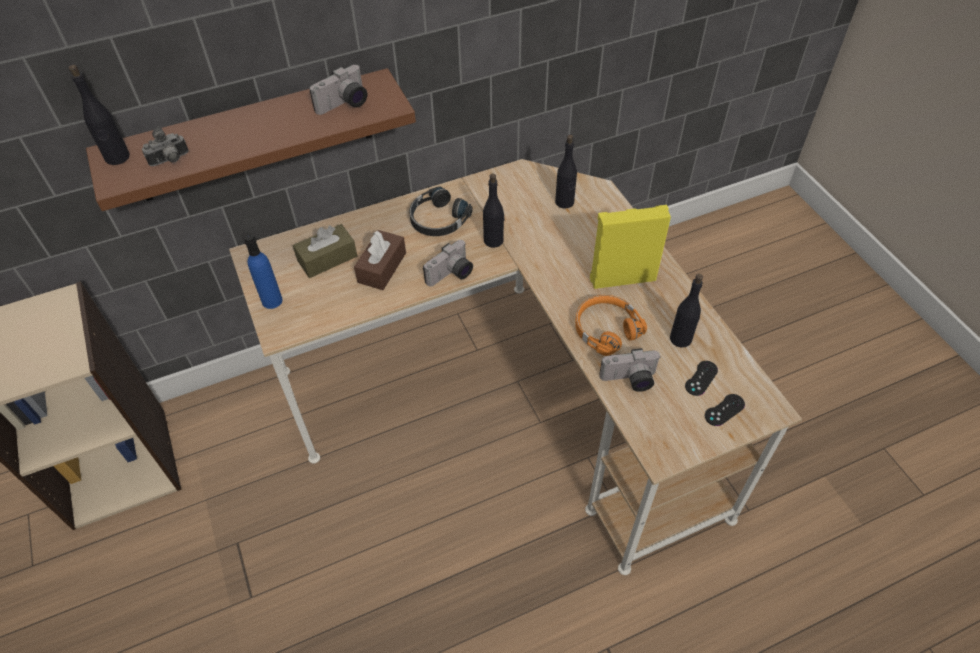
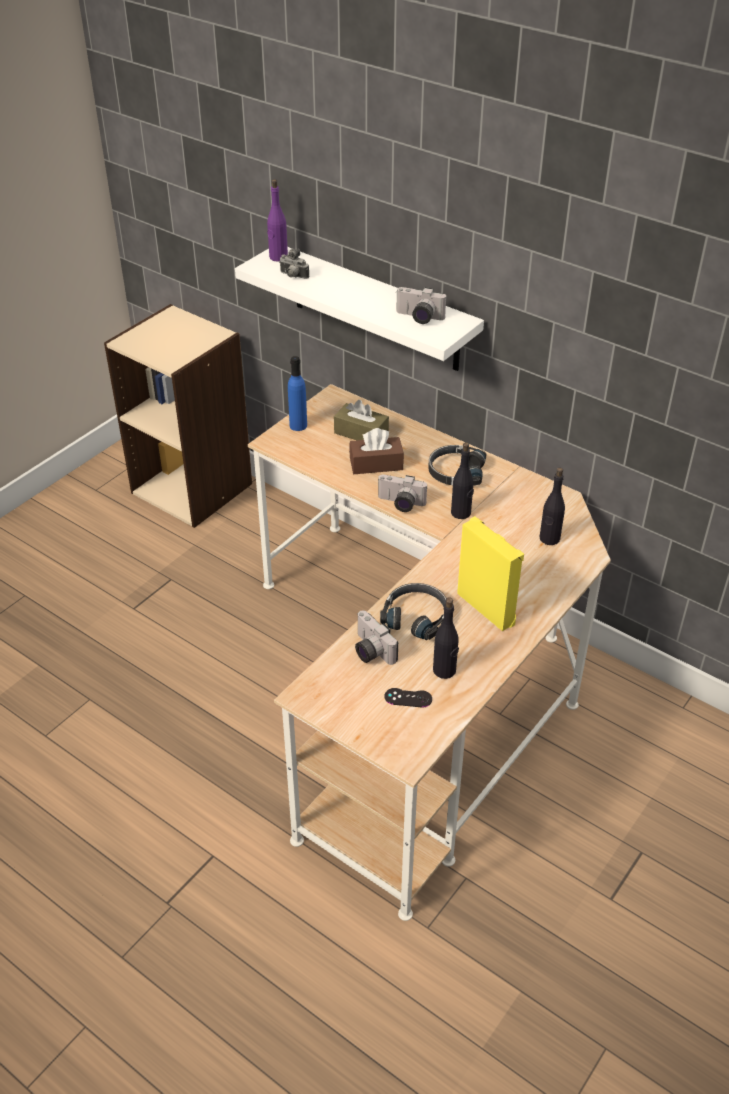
camera: 60 degrees right, 10 degrees down
(117, 157) = (278, 257): black bottle -> purple bottle
(253, 137) = (375, 308): brown shelf -> white shelf
(605, 329) = (416, 617): orange headphones -> black headphones
(724, 410) = (383, 724): black game controller -> none

